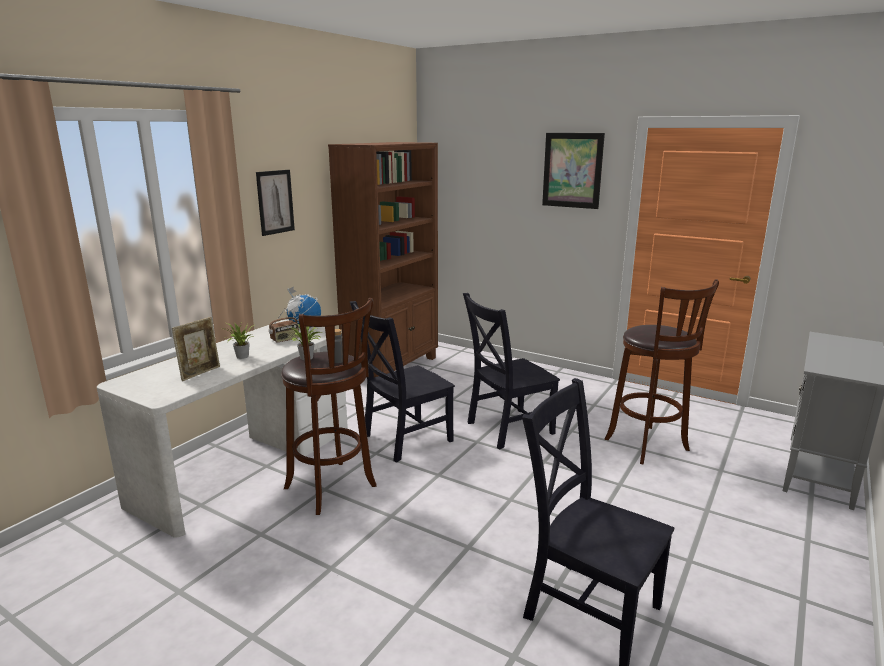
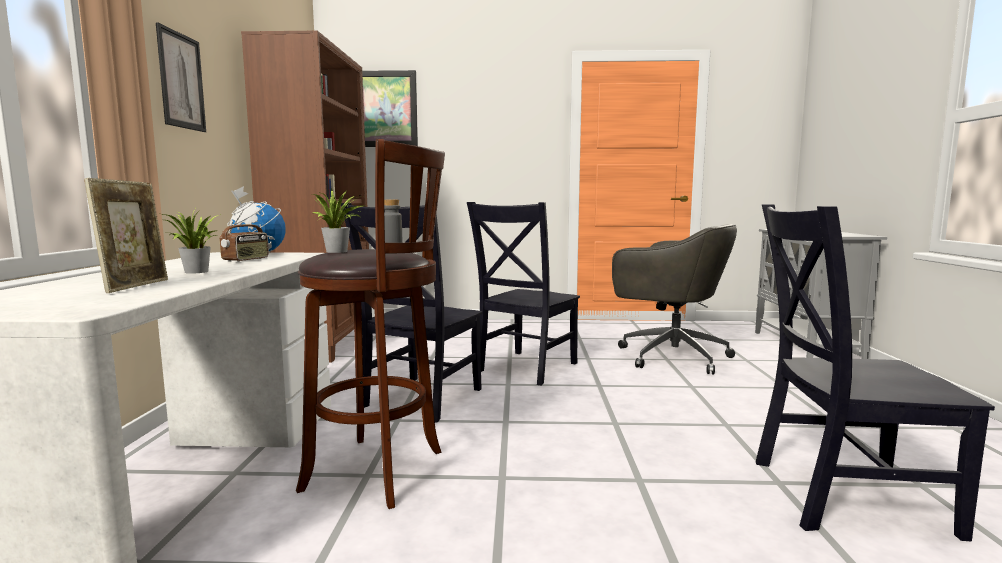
camera: 30 degrees left, 10 degrees down
(572, 170) = (509, 106): picture -> picture (386, 109)
(649, 446) = (670, 356): brown stool -> grey office chair

